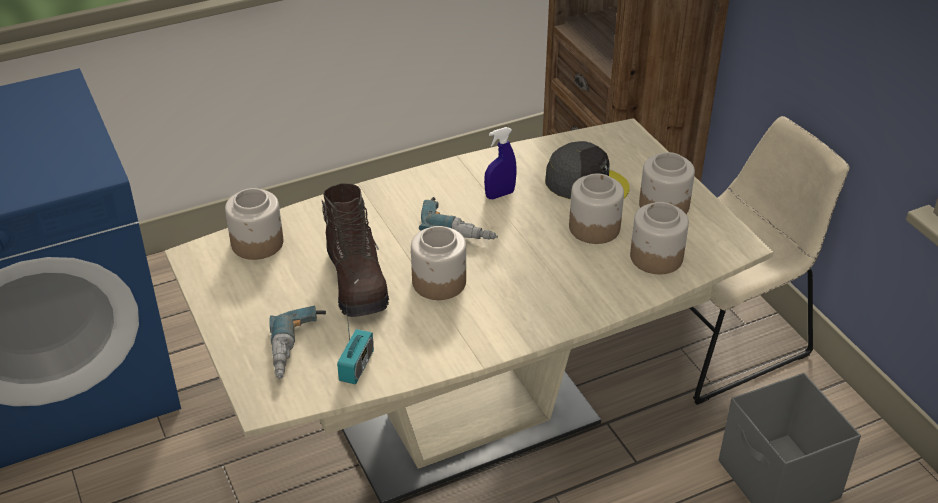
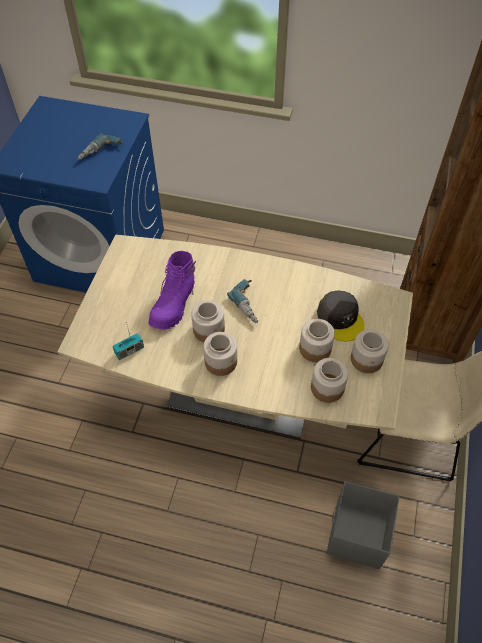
camera: 40 degrees right, 15 degrees up
(258, 243) = (155, 255): jar -> jar (221, 362)
(299, 350) = (116, 325): power drill -> power drill (101, 154)
(357, 282) = (174, 305): brown boot -> purple boot
(500, 195) = (289, 297): blue spray bottle -> none

